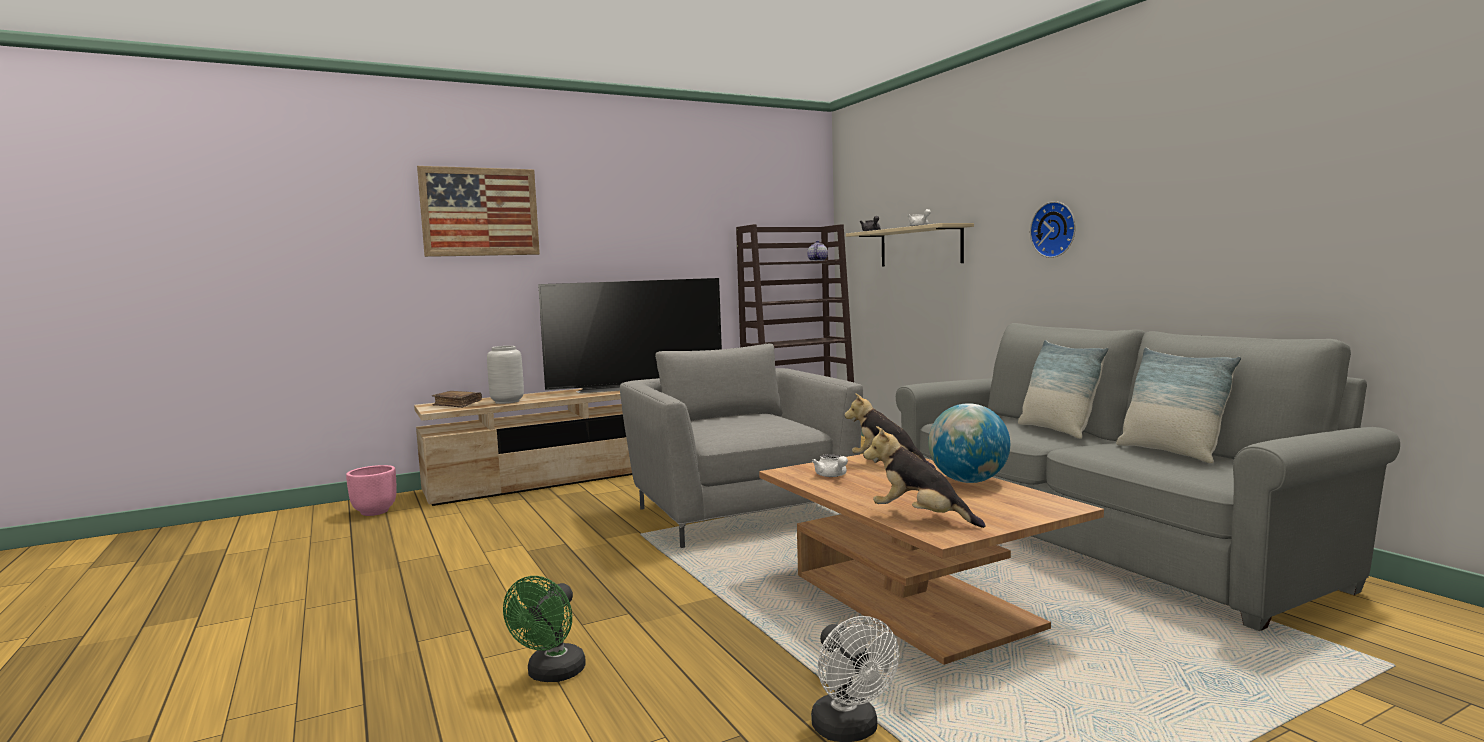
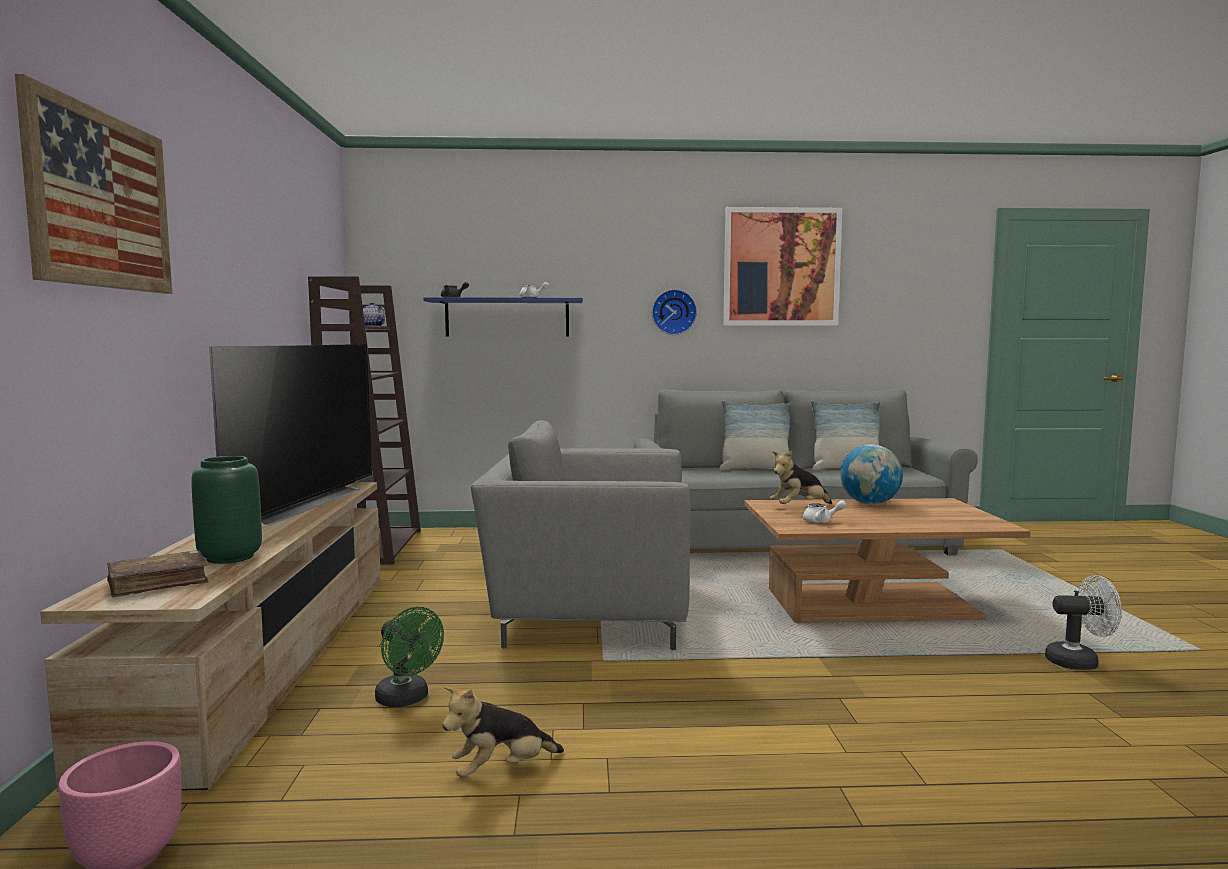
camera: 65 degrees left, 0 degrees up
(506, 401) = (229, 558): grey vase -> green vase
(552, 675) = (977, 750): green fan -> green fan (407, 699)
(920, 246) = (507, 318): beige shelf -> blue shelf
(920, 518) = (959, 523): plush toy -> plush toy (501, 770)
(1184, 153) = (781, 267): none -> picture

